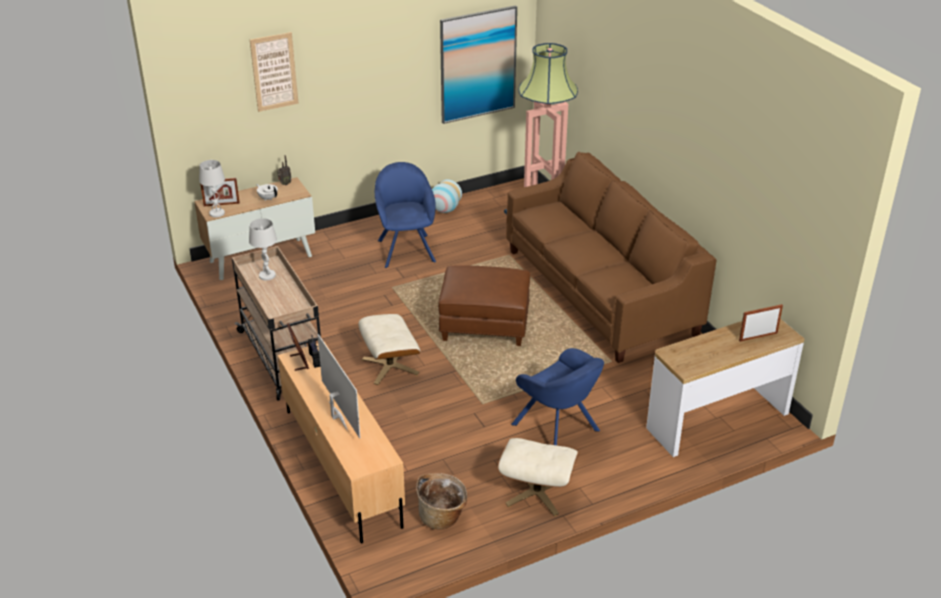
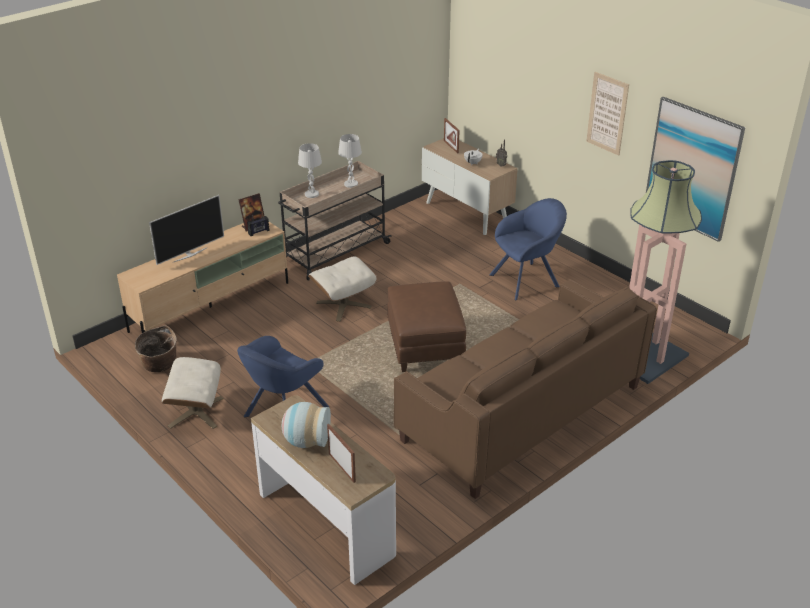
camera: 75 degrees right, 0 degrees up
(217, 213) = (436, 148): white table lamp -> white table lamp (311, 194)
(274, 72) = (520, 63): picture -> picture (607, 113)
(444, 210) = (611, 289): vase -> vase (306, 441)

